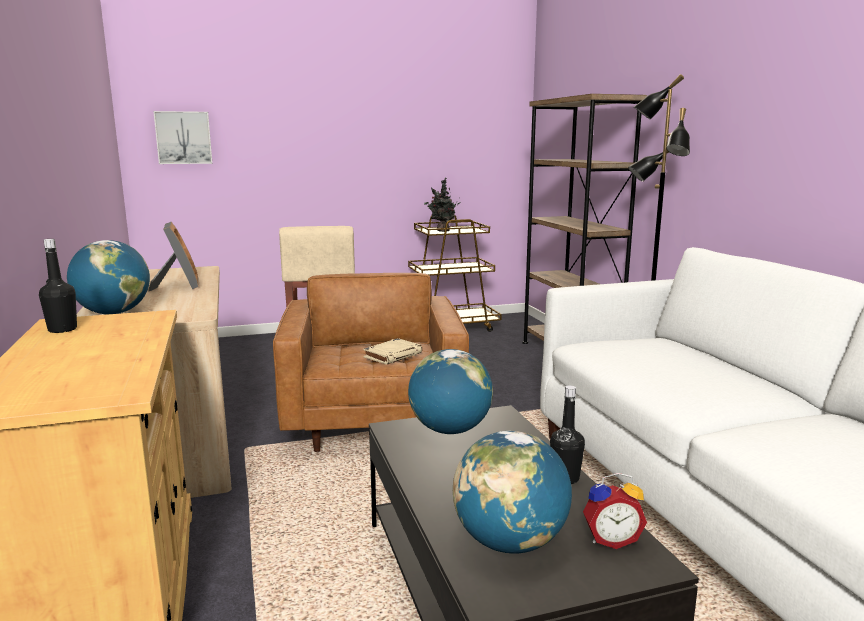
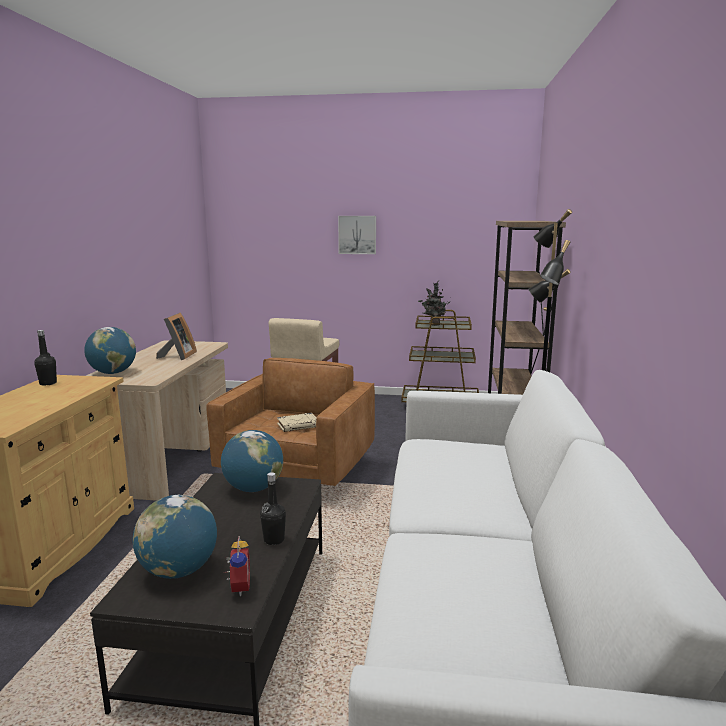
camera: 25 degrees right, 0 degrees up
(183, 137) = (249, 244): picture -> picture (357, 234)
(610, 539) = (238, 587): alarm clock -> alarm clock turned 120 degrees counterclockwise

